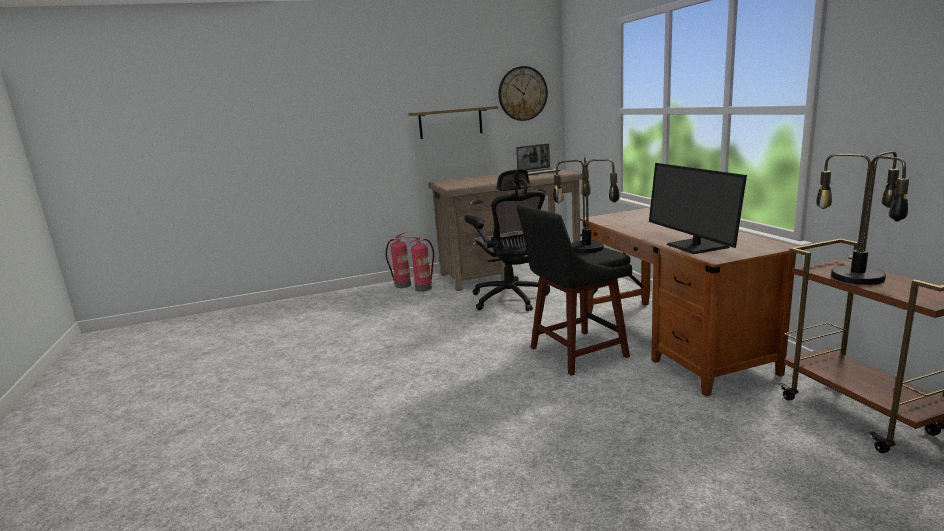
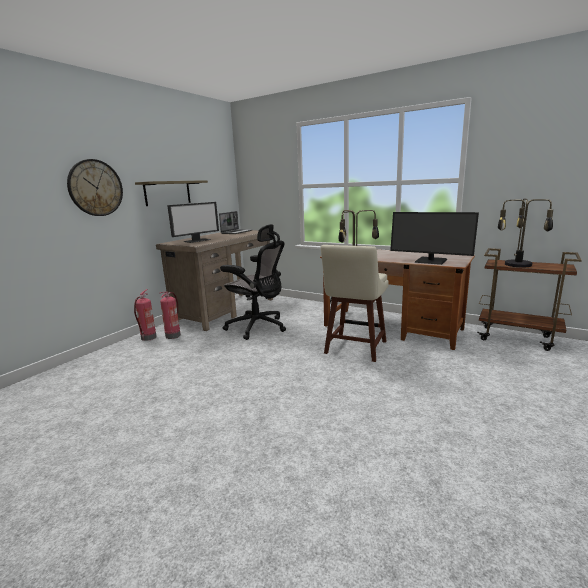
camera: 40 degrees left, 0 degrees up
(469, 181) = (197, 240): none -> monitor
(522, 93) = (213, 173): wall clock -> wall clock (95, 188)
(574, 353) = (354, 348): black stool -> beige stool

